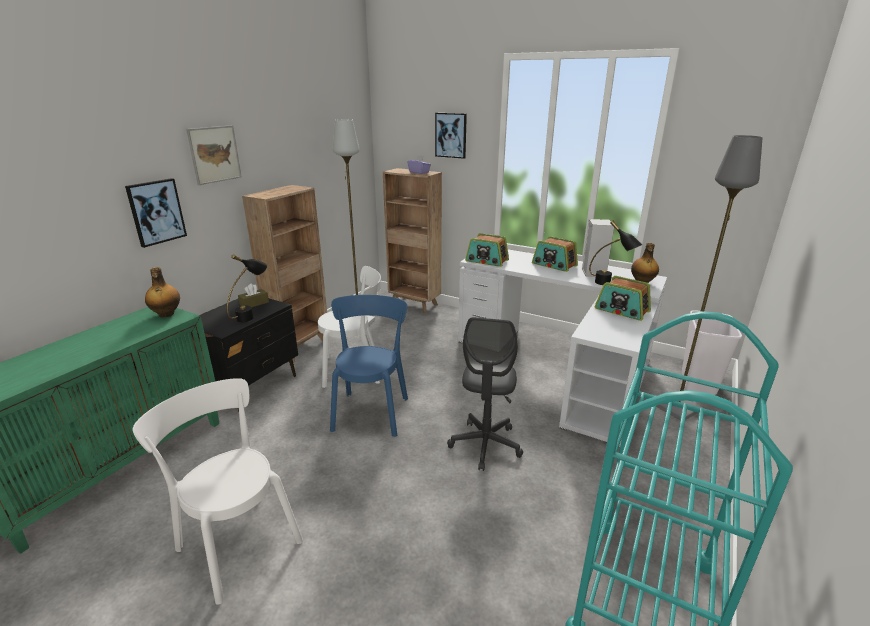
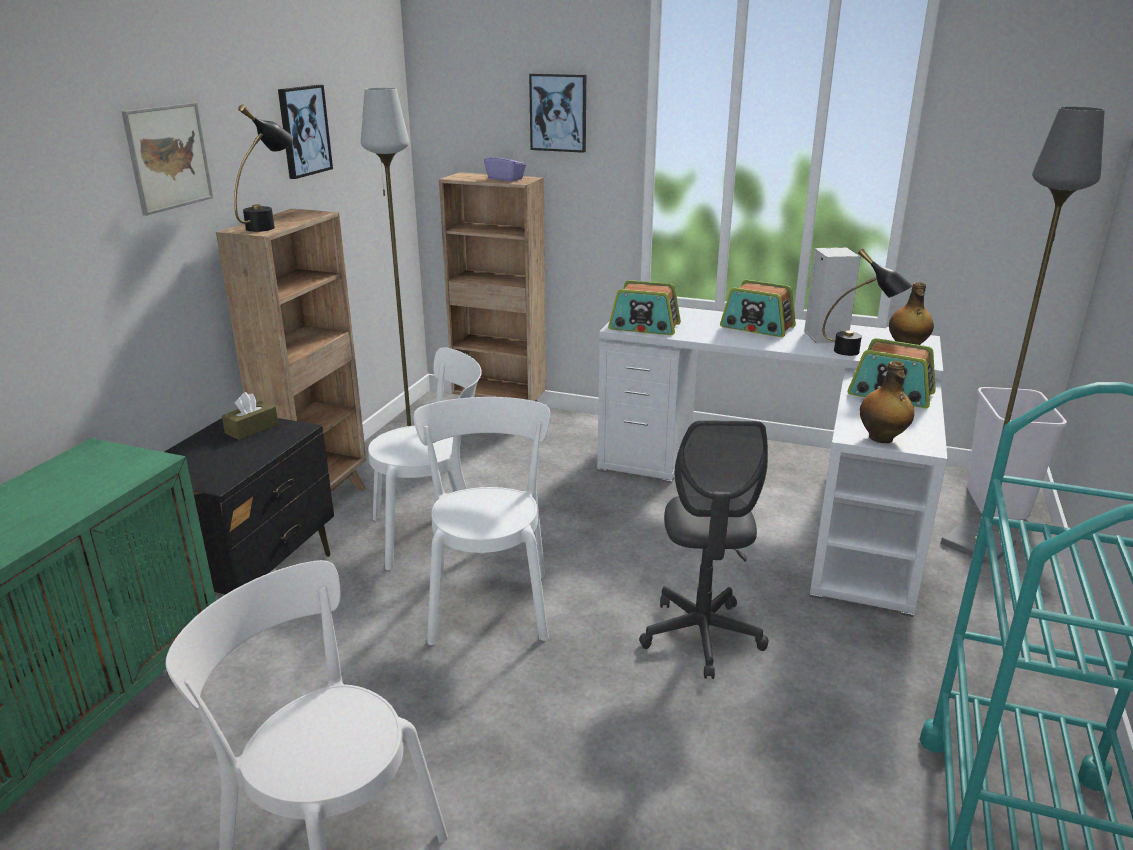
camera: 10 degrees left, 0 degrees up
(156, 212) = (77, 268): picture -> picture (304, 131)
(166, 314) = (118, 459): bottle -> bottle (881, 438)
(251, 316) = (257, 451): black table lamp -> black table lamp (269, 225)
(371, 411) = (489, 602): blue chair -> white chair

